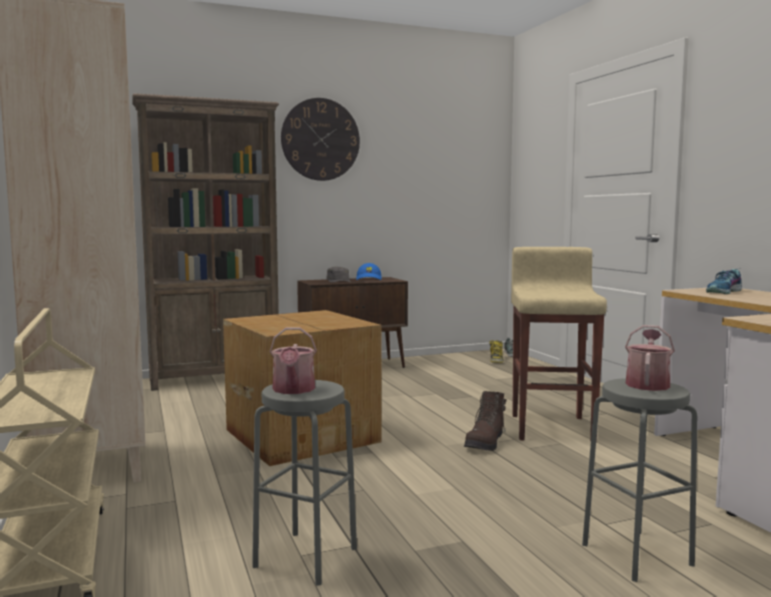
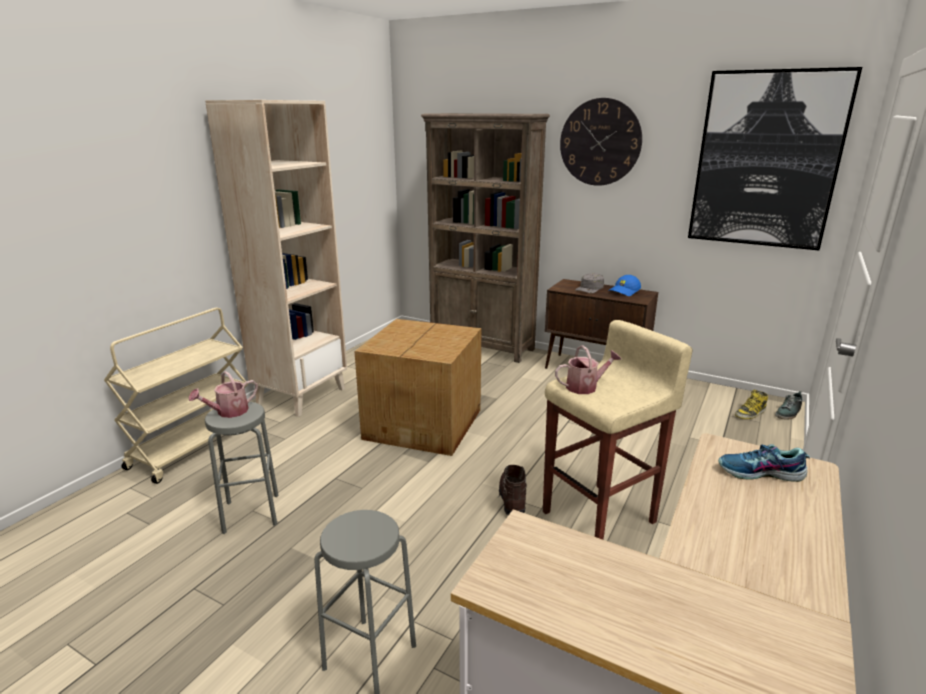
camera: 50 degrees right, 15 degrees up
(453, 155) = (766, 160): none -> picture
(486, 443) = (512, 498): brown boot -> brown boot turned 105 degrees clockwise
(647, 383) = (376, 531): watering can -> watering can (585, 387)

